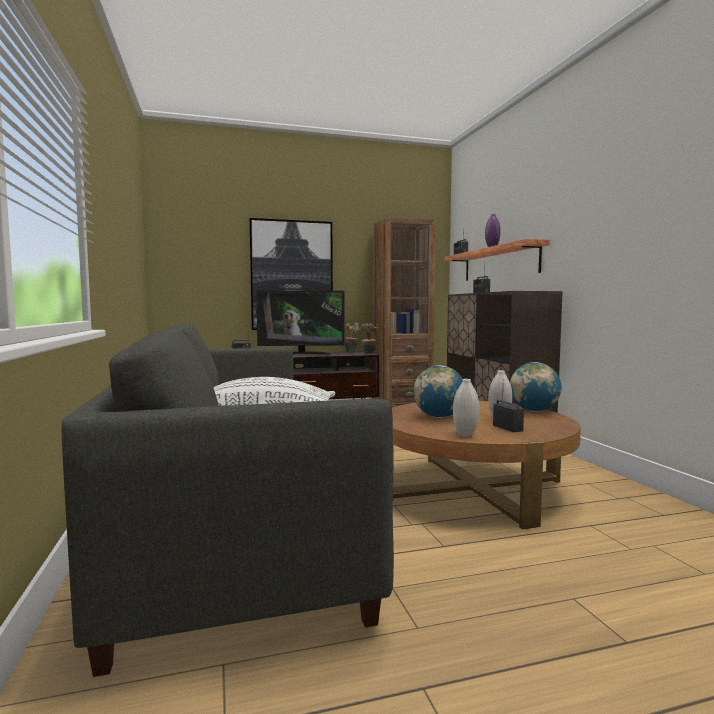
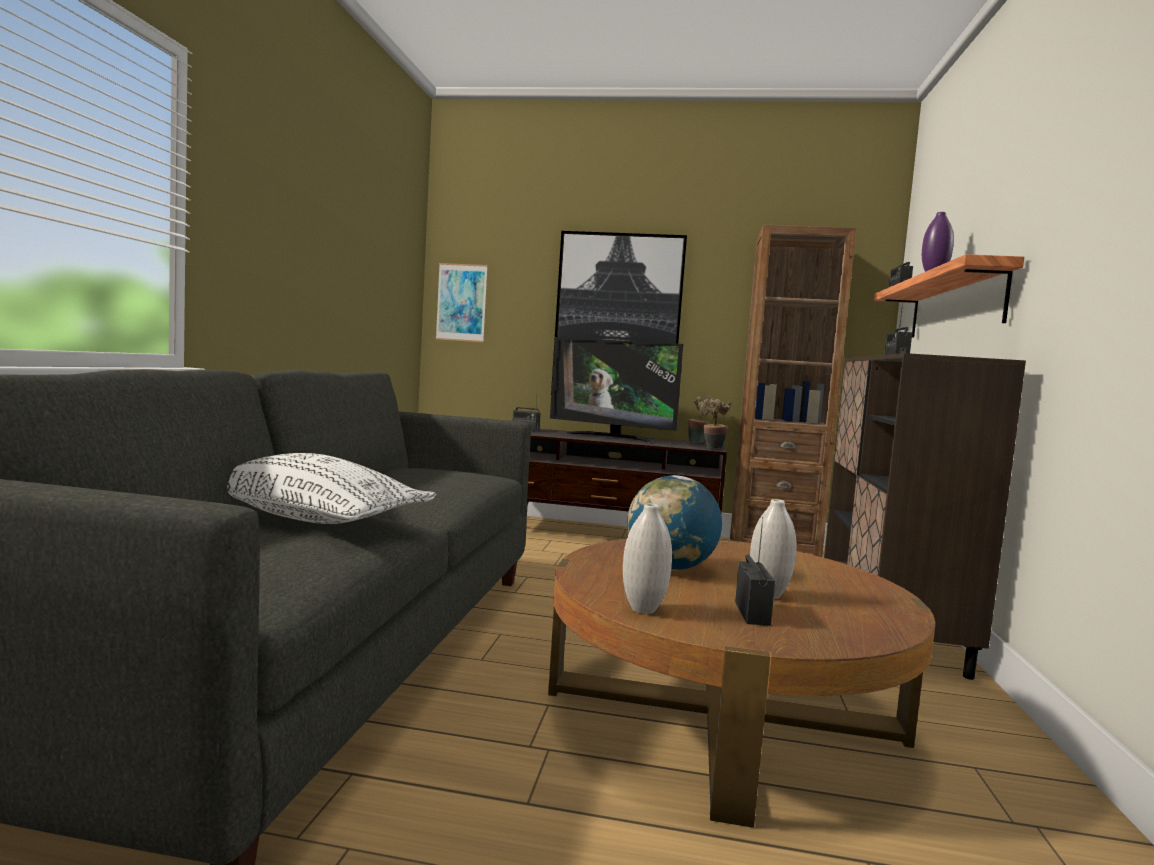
camera: 25 degrees right, 0 degrees up
(177, 269) = (461, 302): none -> picture
(534, 411) = (878, 591): globe -> none

